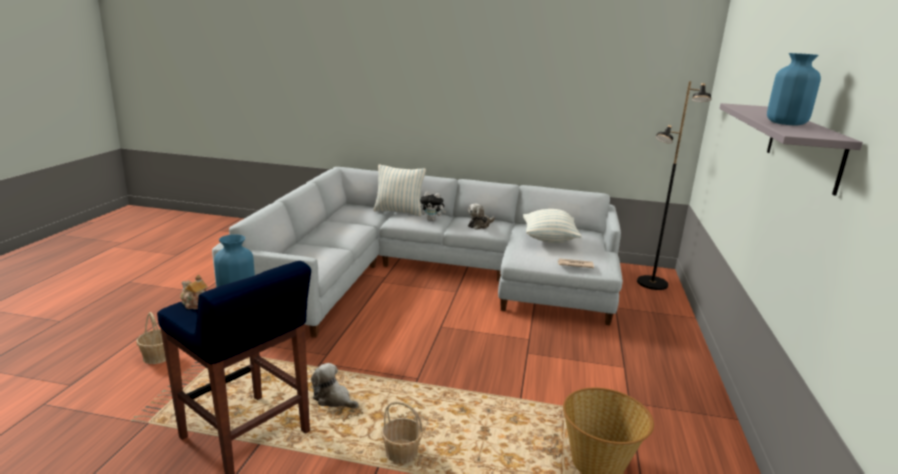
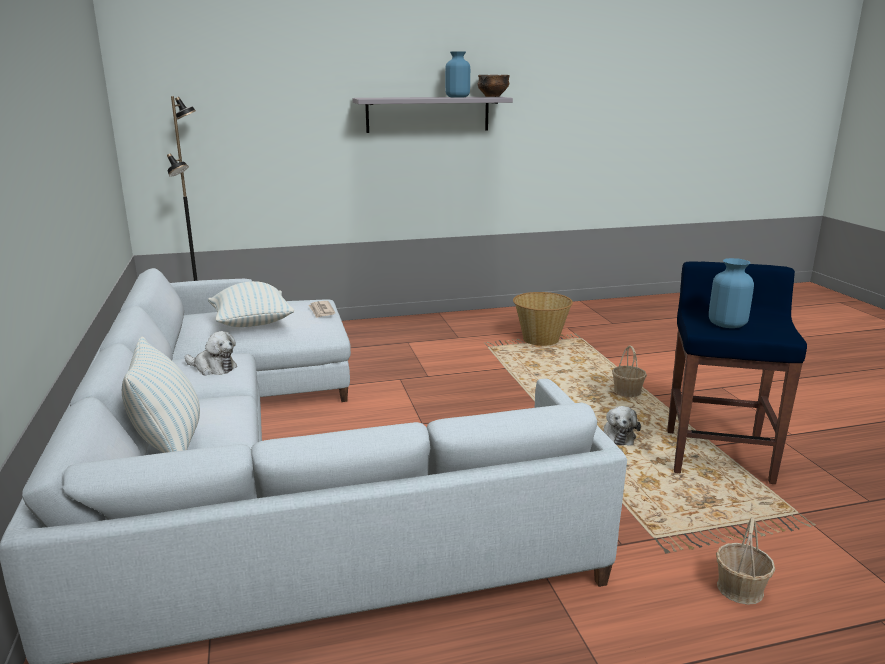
camera: 115 degrees left, 0 degrees up
(195, 304) = (770, 332): teapot -> none
(432, 220) = (210, 402): plush toy -> none
(824, 135) = (492, 96): none -> bowl

